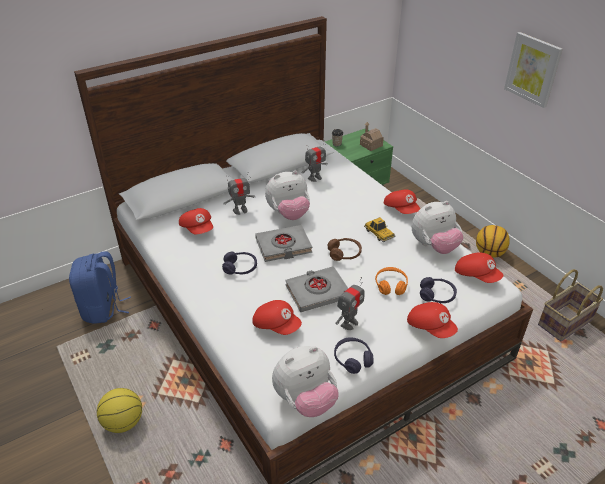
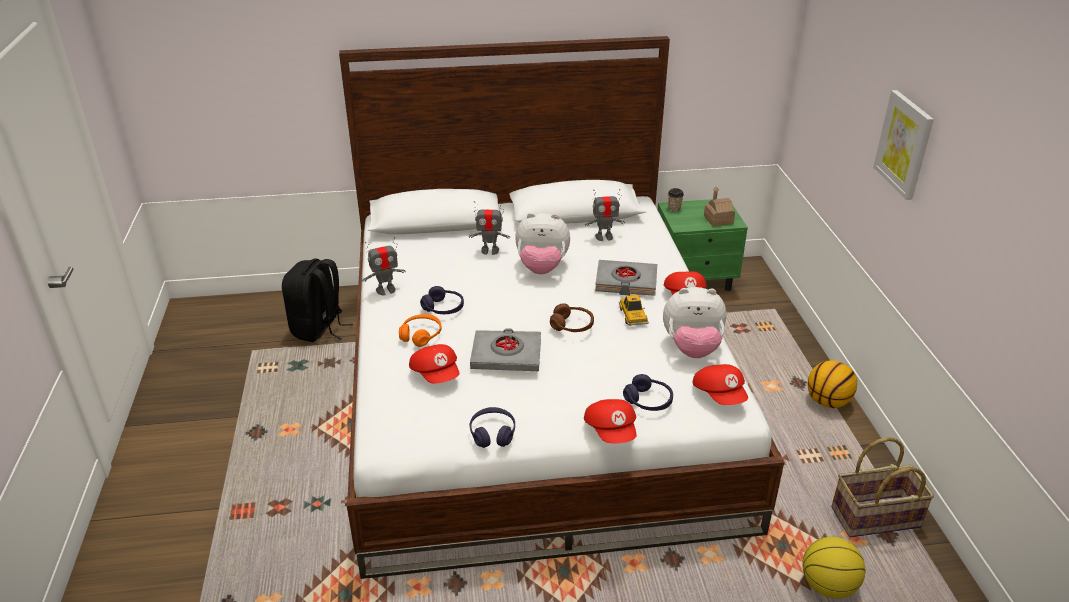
camera: 25 degrees right, 5 degrees down
(103, 309) = (319, 328): blue backpack -> black backpack
(123, 422) = (267, 443): basketball -> basketball (827, 586)
(198, 229) = (429, 257): red cap -> none
(283, 246) = (507, 299): grey book -> grey book (626, 282)
(305, 400) = (410, 455): plush toy -> none
(349, 323) = (518, 397): toy robot -> toy robot (386, 290)
(391, 285) = (600, 374): orange headphones -> orange headphones (421, 335)

